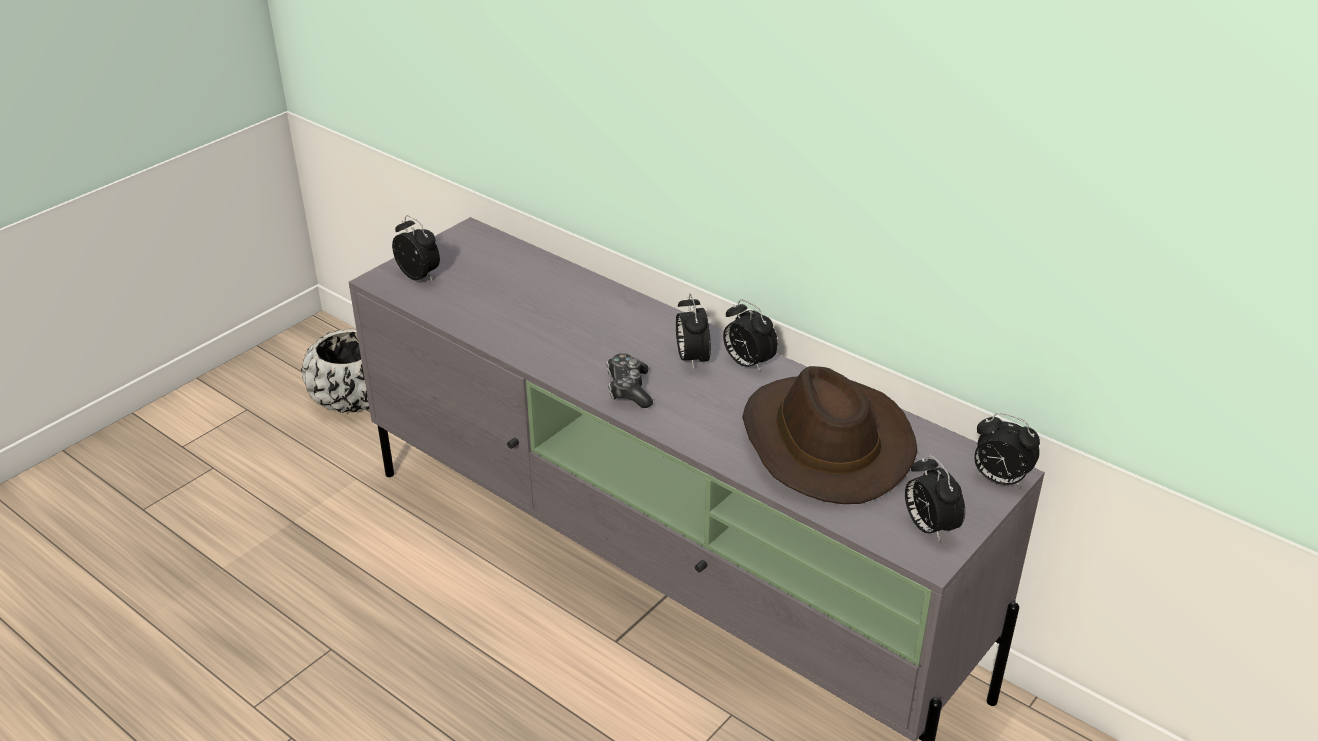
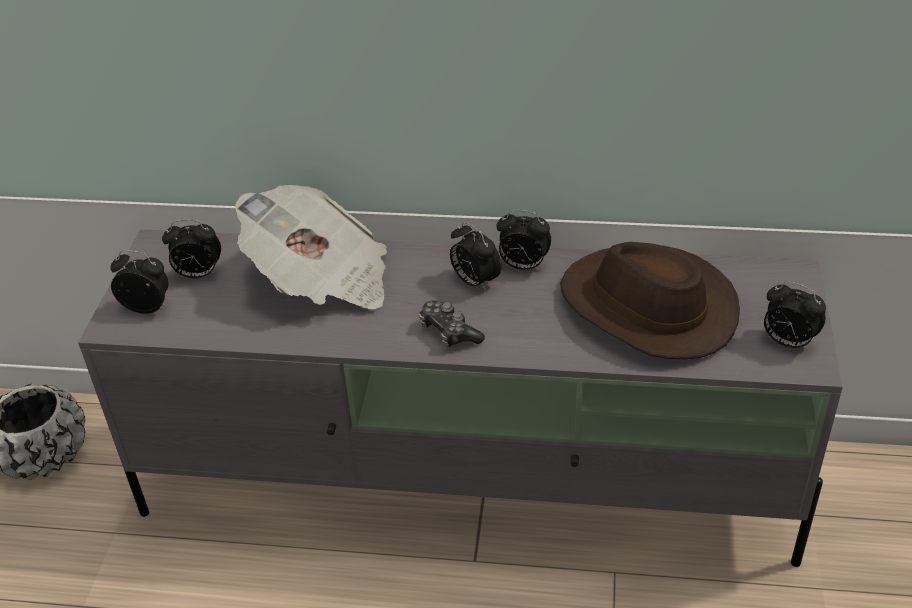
camera: 30 degrees left, 5 degrees up
(568, 308) = (321, 280): none -> newspaper
(999, 480) = (796, 280): alarm clock -> alarm clock (198, 275)

